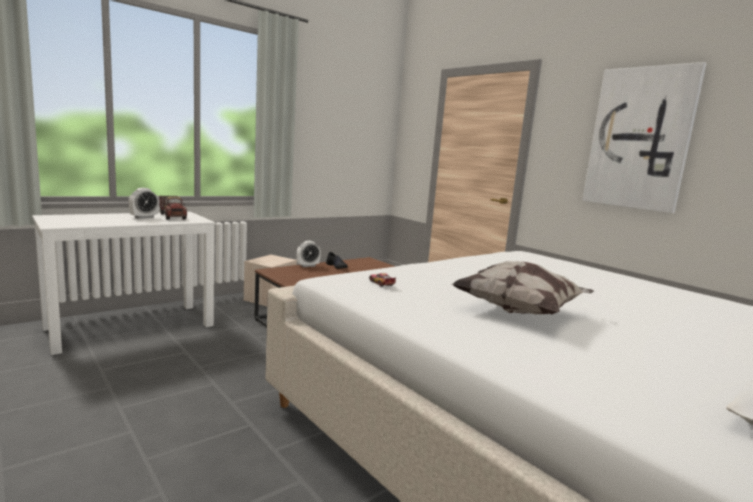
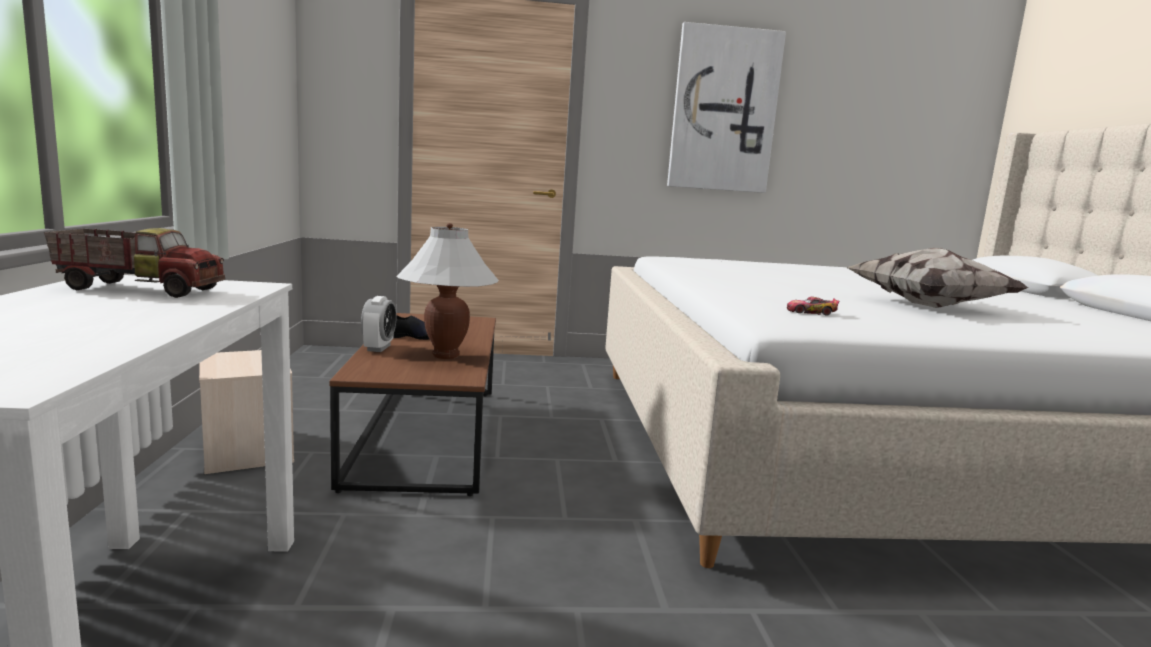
camera: 55 degrees left, 0 degrees up
(144, 217) = (96, 304): alarm clock -> none
(319, 275) = (445, 355): none -> white table lamp

